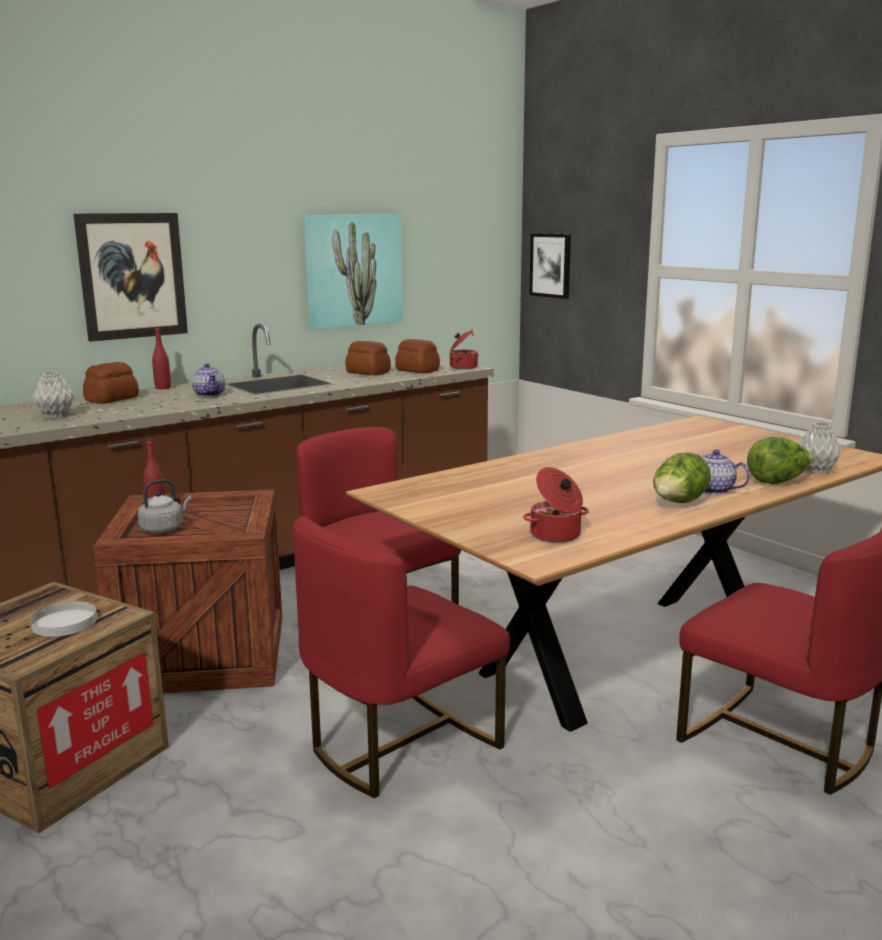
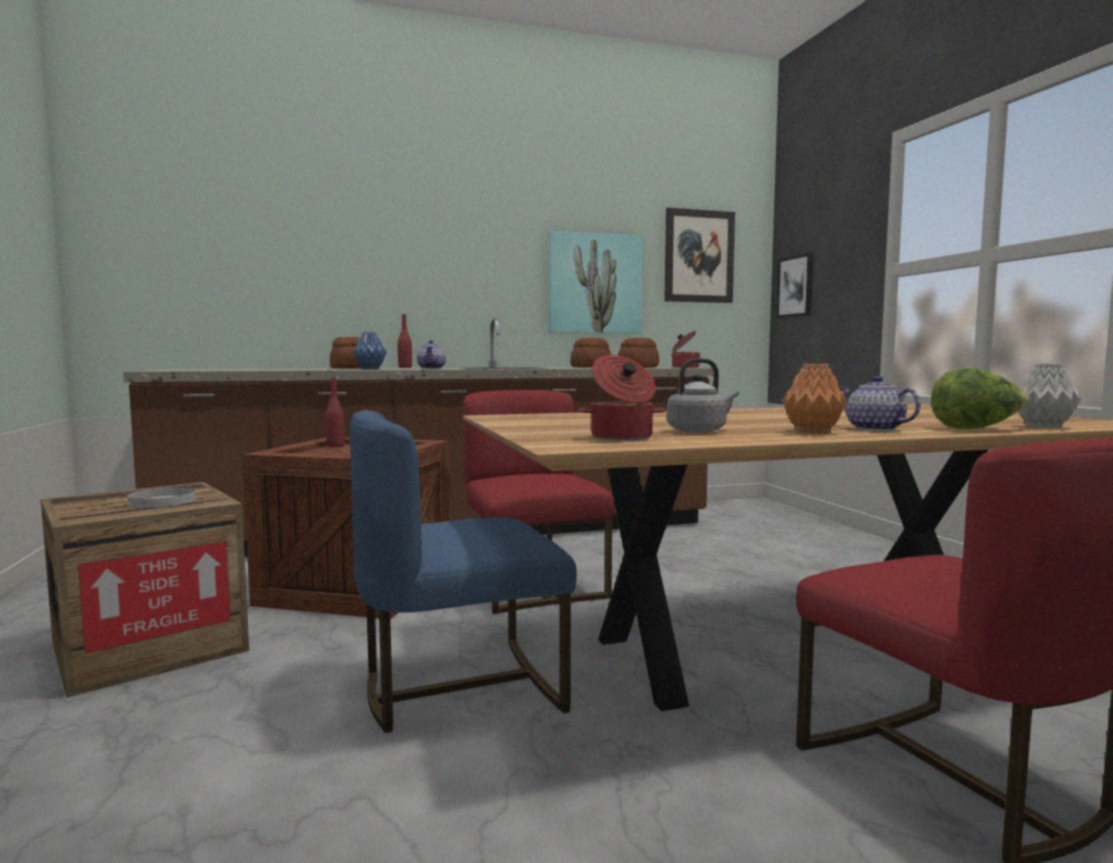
camera: 20 degrees right, 10 degrees down
(55, 416) = (289, 369): grey vase -> none
(132, 276) = (390, 272): picture -> picture (698, 256)
(152, 408) = (370, 369): none -> blue vase
(164, 529) = (321, 453): grey kettle -> grey kettle (699, 431)
(400, 744) = (460, 688): red chair -> blue chair
(678, 504) = (813, 432): lettuce -> orange vase

